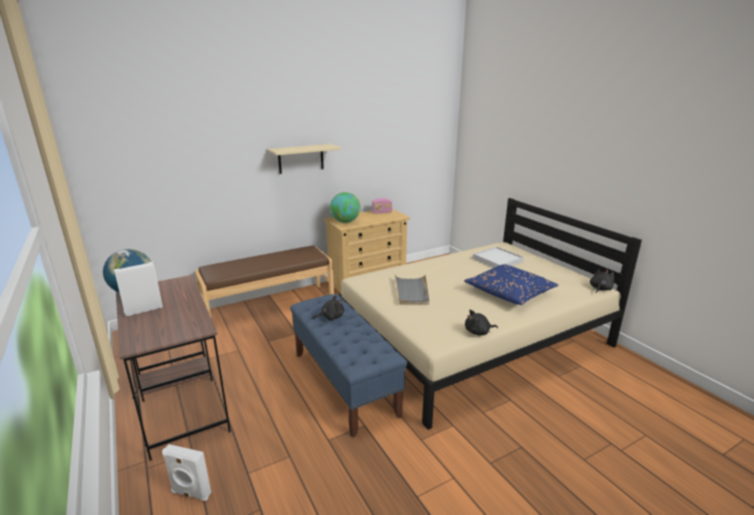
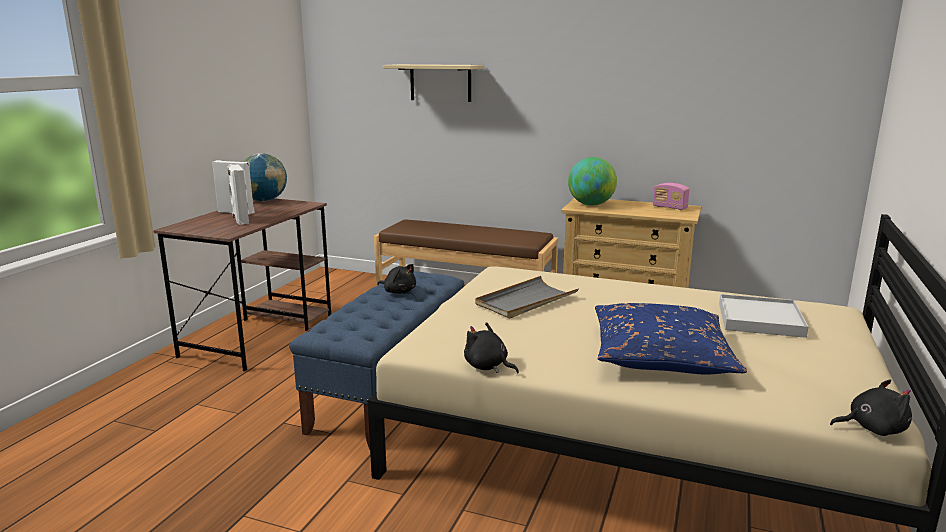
camera: 50 degrees right, 5 degrees down
(190, 493) = (151, 391): white speaker -> white speaker (240, 220)
(301, 158) = (551, 100): beige shelf -> beige shelf (440, 82)

